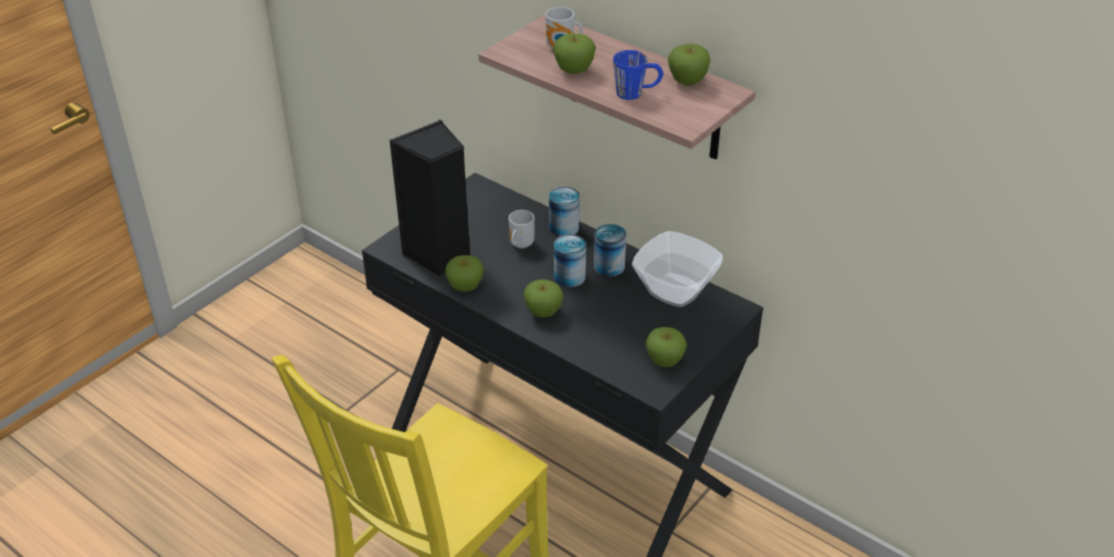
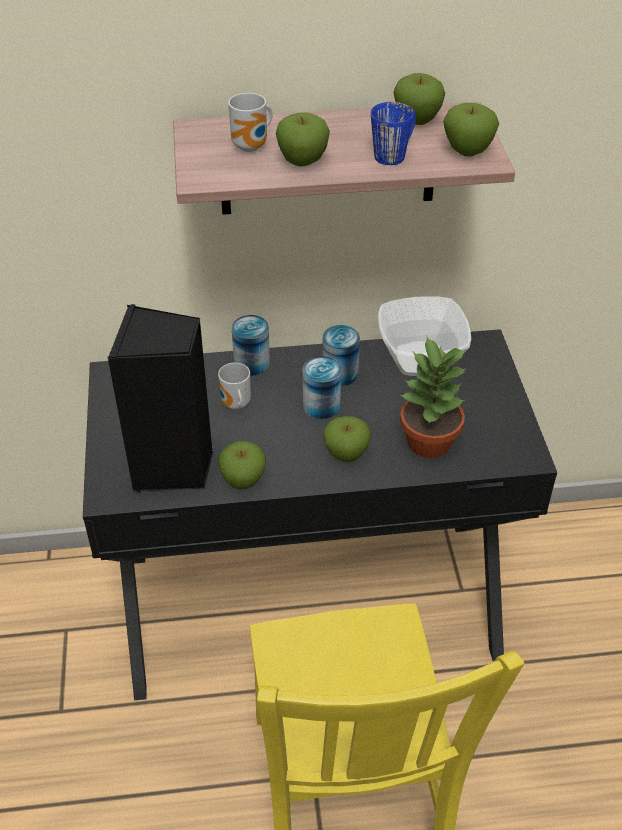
camera: 45 degrees left, 5 degrees up
(603, 340) = (429, 443): none -> potted plant
(664, 361) = (500, 426): apple -> apple (467, 151)

